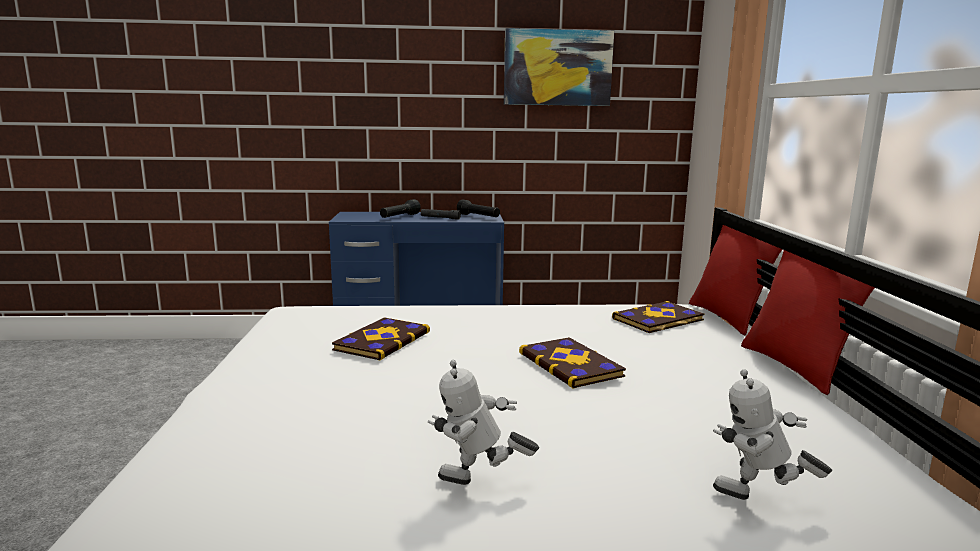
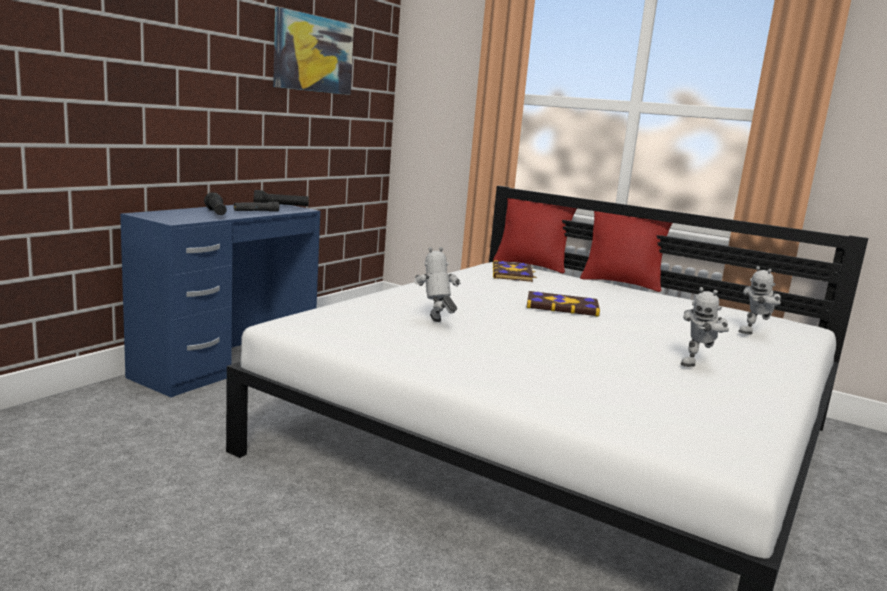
camera: 55 degrees left, 0 degrees up
(381, 341) = (436, 323): book -> toy robot

